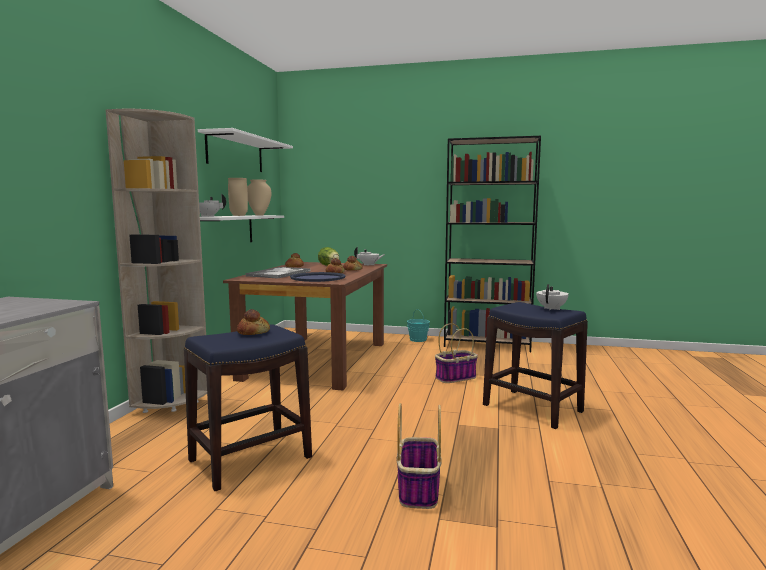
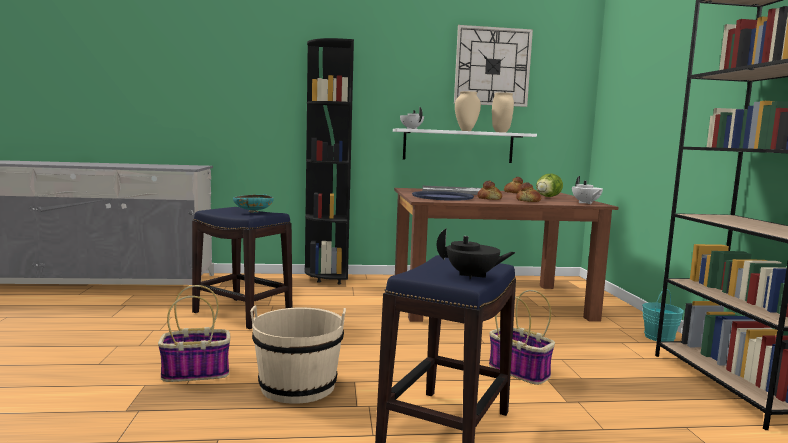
camera: 70 degrees right, 0 degrees up
(170, 406) = (327, 279): beige bookcase -> black bookcase
(235, 153) = (492, 66): white shelf -> wall clock
(253, 332) = (253, 212): bread -> turquoise bowl
(462, 445) = (298, 386): none -> beige bucket
(552, 308) = (472, 276): white teapot -> black teapot

